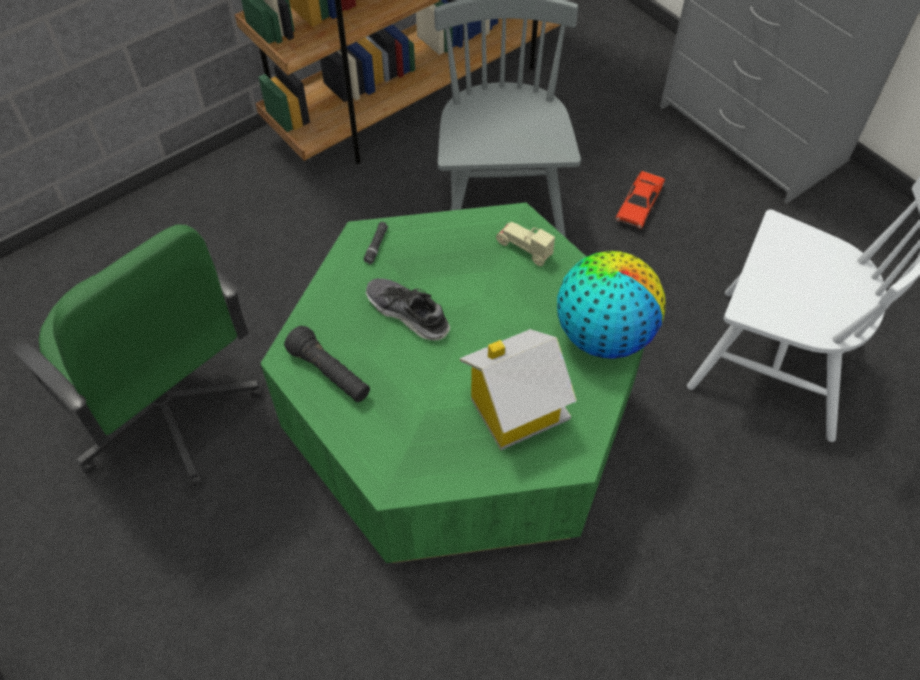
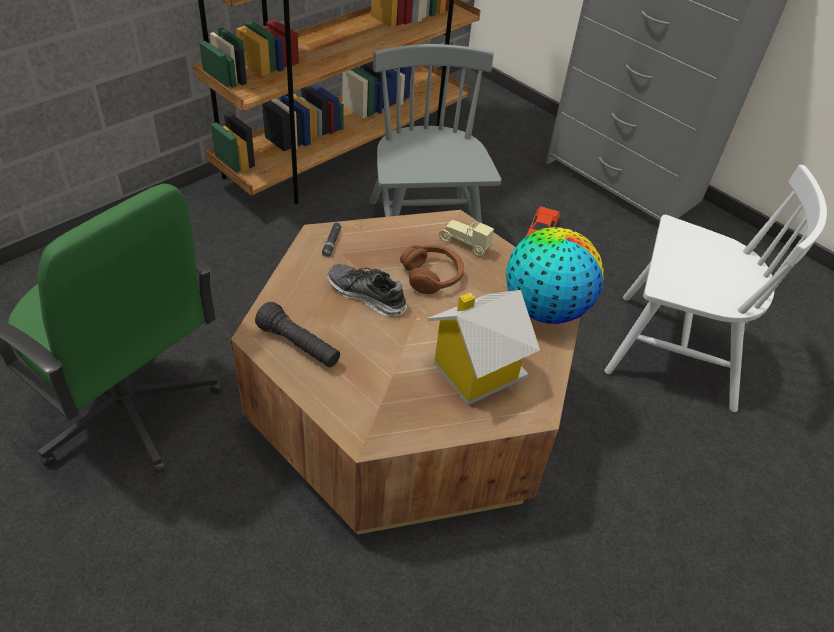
camera: 10 degrees left, 10 degrees down
(459, 417) = (407, 403): green coffee table -> brown coffee table
(483, 290) = (432, 276): none -> brown headphones

